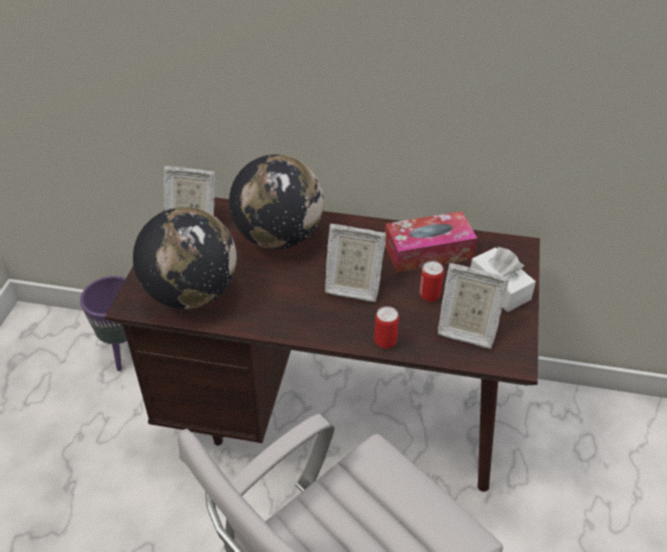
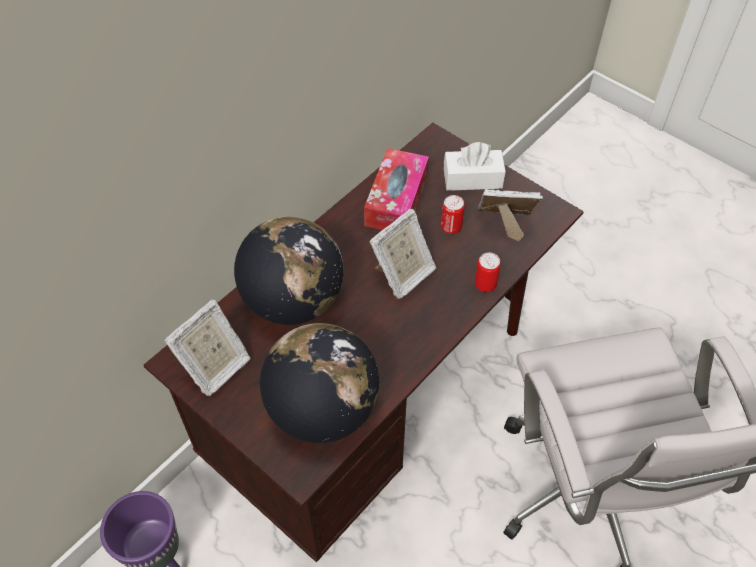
camera: 60 degrees left, 10 degrees up
(466, 329) = (505, 224): picture frame -> picture frame turned 135 degrees counterclockwise

